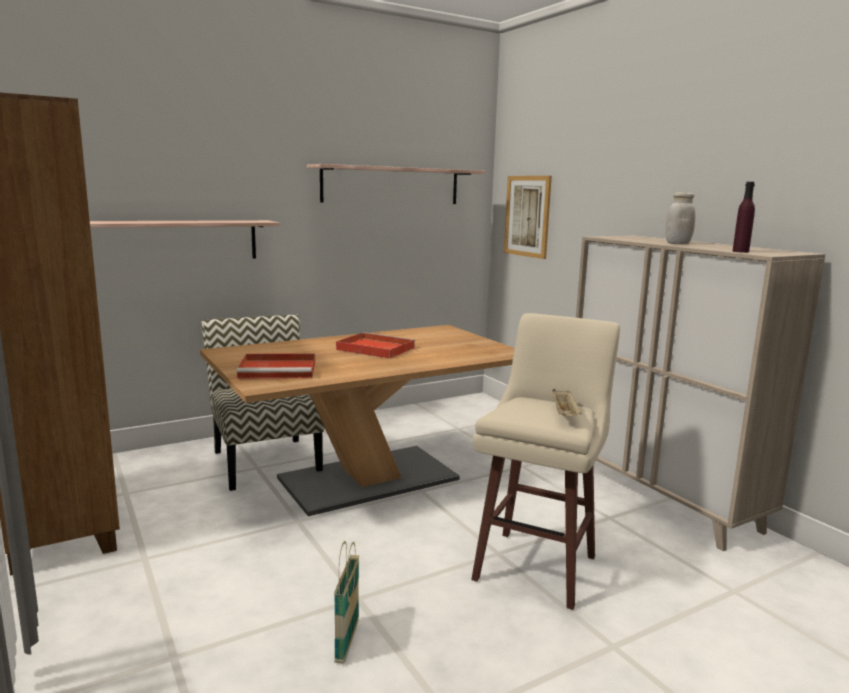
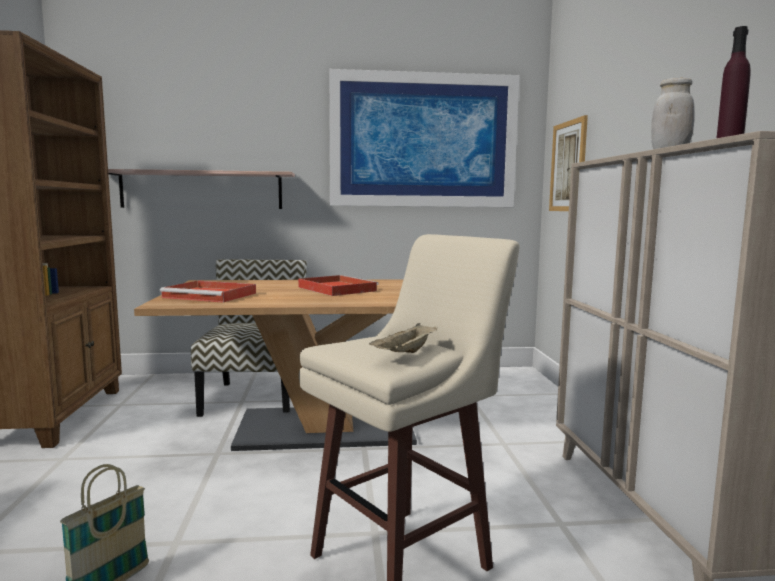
camera: 25 degrees right, 5 degrees down
(391, 185) = (423, 141): shelf -> picture

